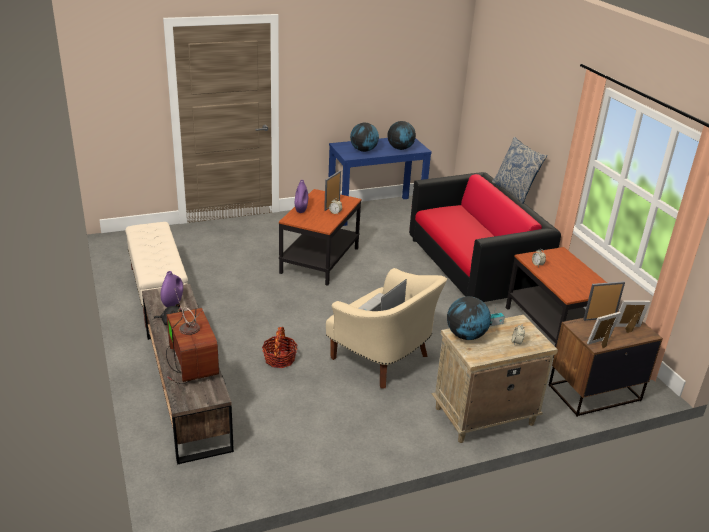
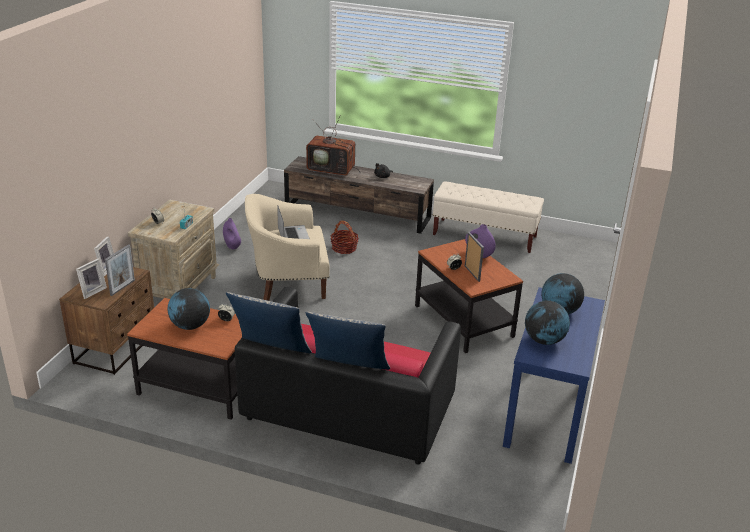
camera: 130 degrees right, 0 degrees up
(173, 303) = (404, 182): purple vase -> purple vase (232, 246)
(466, 336) = (194, 211): globe -> globe (190, 326)
(546, 217) = (270, 352): none -> pillow

